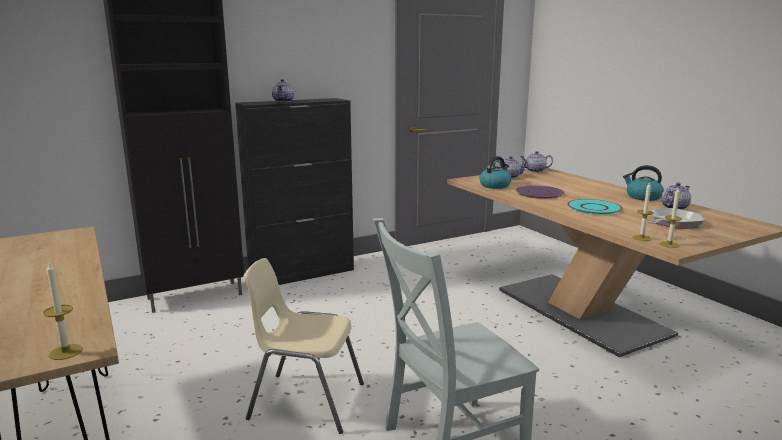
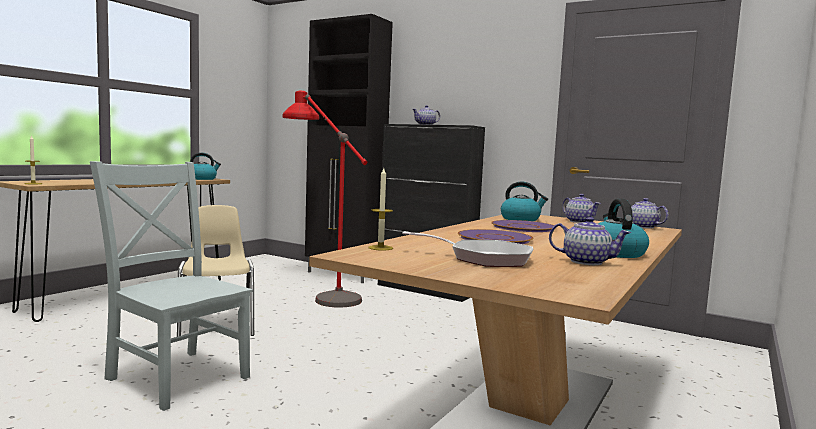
camera: 60 degrees right, 10 degrees down
(67, 238) = (202, 179): none -> kettle
(251, 322) = (321, 293): none -> red floor lamp
(594, 208) = (494, 239): turquoise plate -> purple plate
(669, 244) = (367, 254): candle -> none

